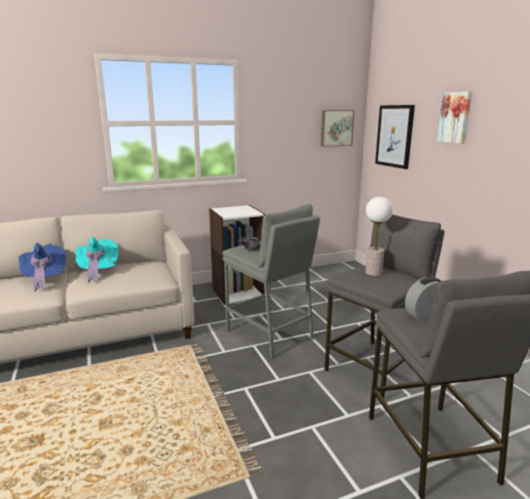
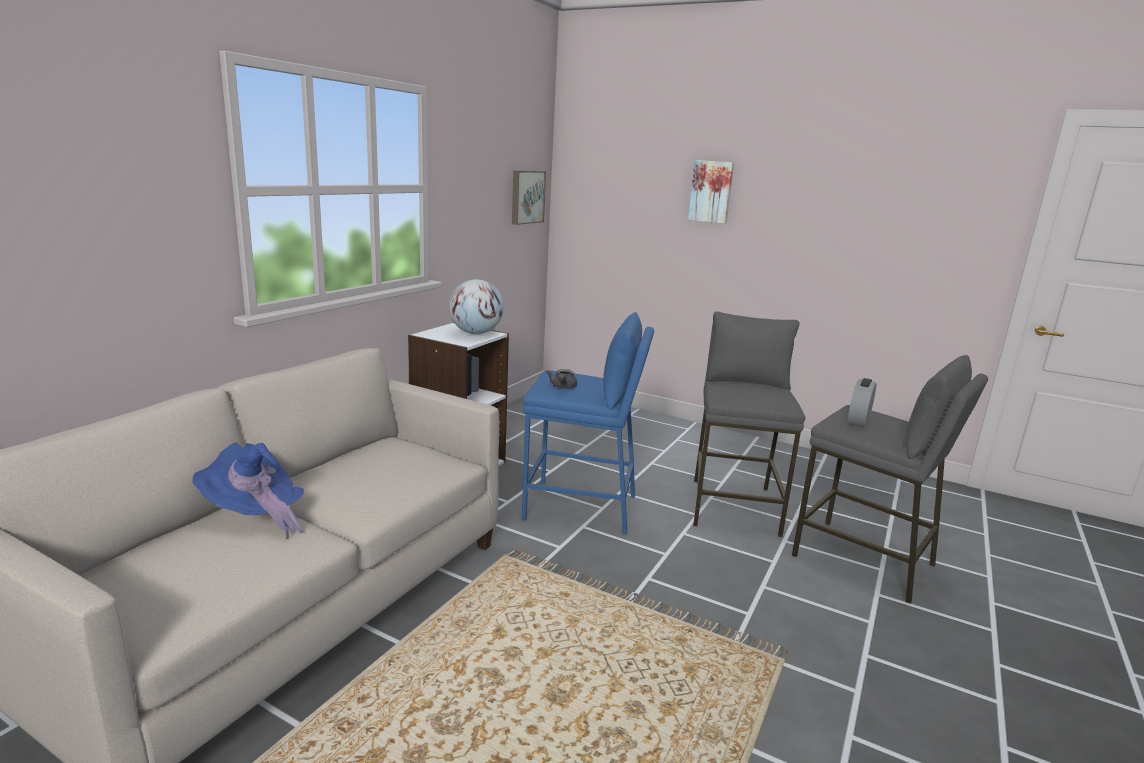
camera: 40 degrees left, 0 degrees up
(98, 271) = (332, 476): turquoise hat -> none
(246, 211) = (476, 333): none -> globe
(269, 334) = (581, 507): grey stool -> blue stool
(373, 273) = (742, 389): table lamp -> none
(394, 136) = (611, 210): picture -> none

